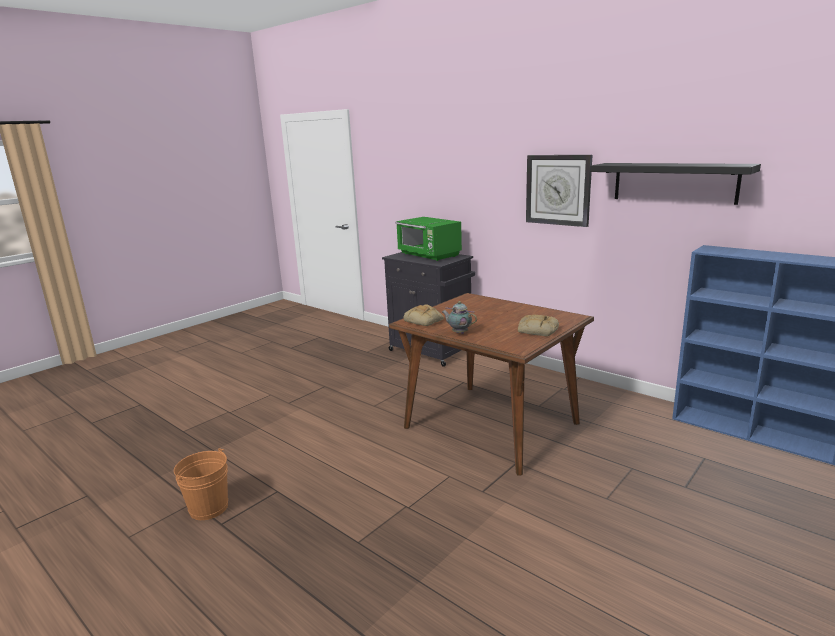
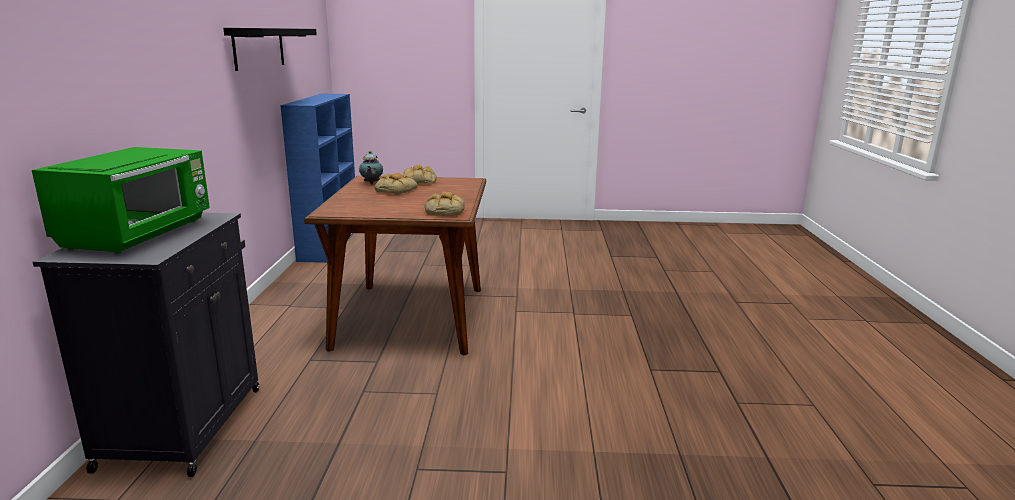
camera: 130 degrees left, 0 degrees up
(208, 508) = (724, 389): orange bucket -> none
(459, 333) = (461, 196): teapot -> teapot (371, 184)
(510, 318) = (396, 190): none -> bread
(558, 190) = (198, 66): wall clock -> none

